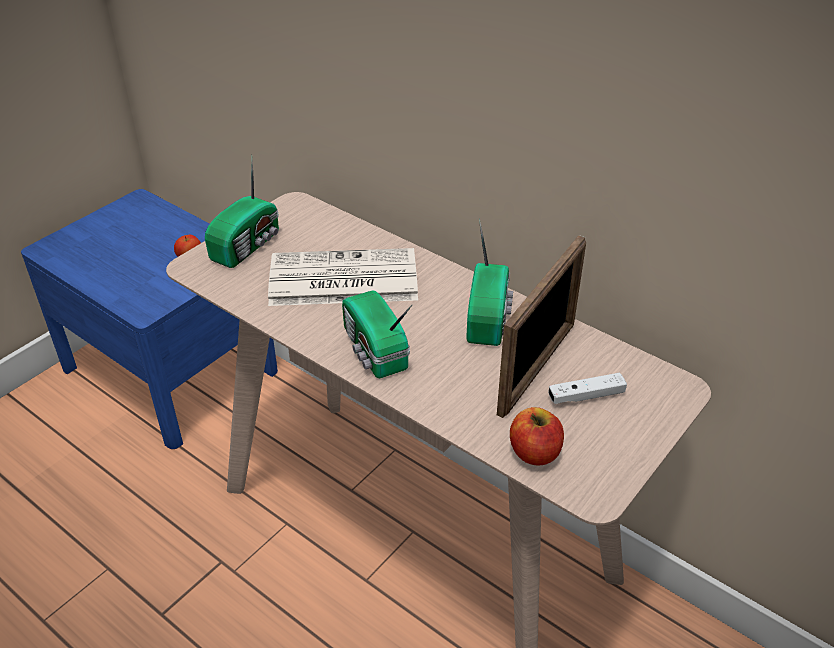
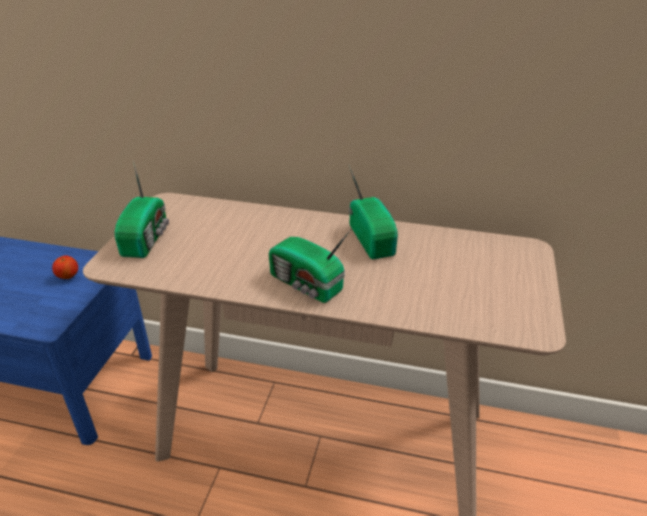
camera: 25 degrees left, 5 degrees down
(341, 280) = (243, 243): newspaper -> none
(534, 452) = (477, 318): apple -> none
(537, 368) = (432, 262): picture frame -> none
(586, 396) = (478, 270): white game controller -> none

